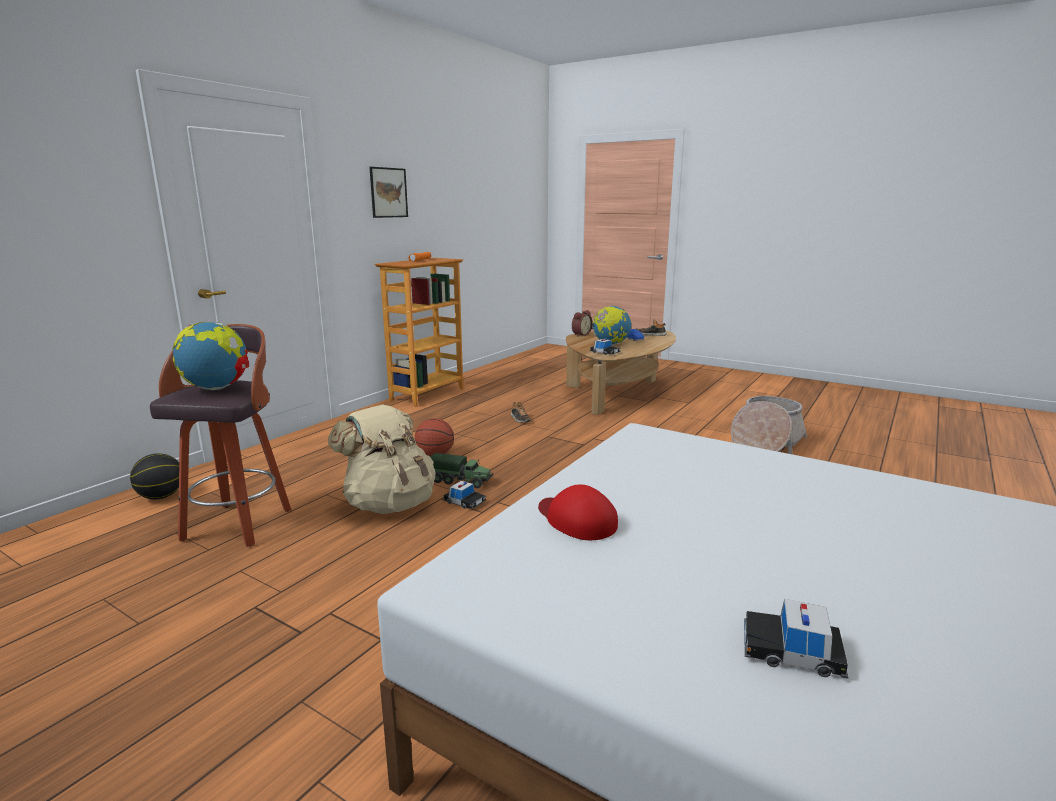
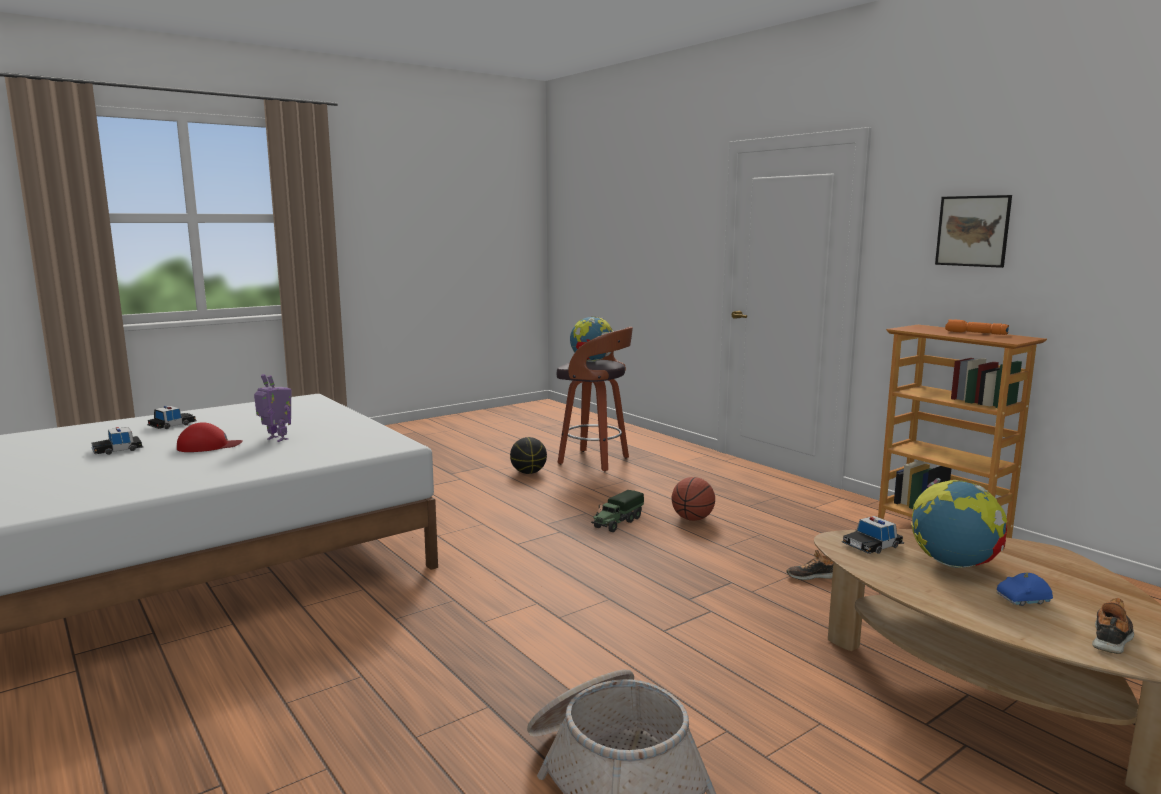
camera: 110 degrees right, 5 degrees down
(161, 496) = (656, 444): basketball -> basketball (528, 472)
(389, 504) = (590, 497): beige backpack -> none
(464, 501) = (572, 520): toy car -> toy car (117, 450)
(576, 519) = (315, 416): red cap -> red cap (208, 446)
(580, 334) = (1065, 557): alarm clock -> none
(715, 500) = (276, 439): none -> toy robot

